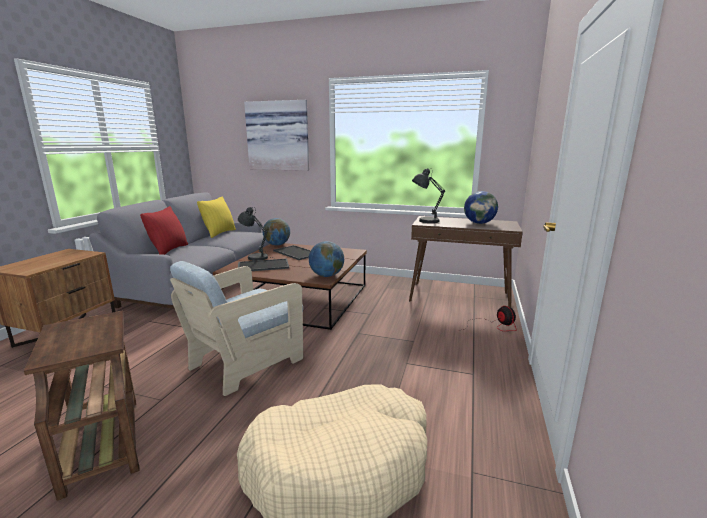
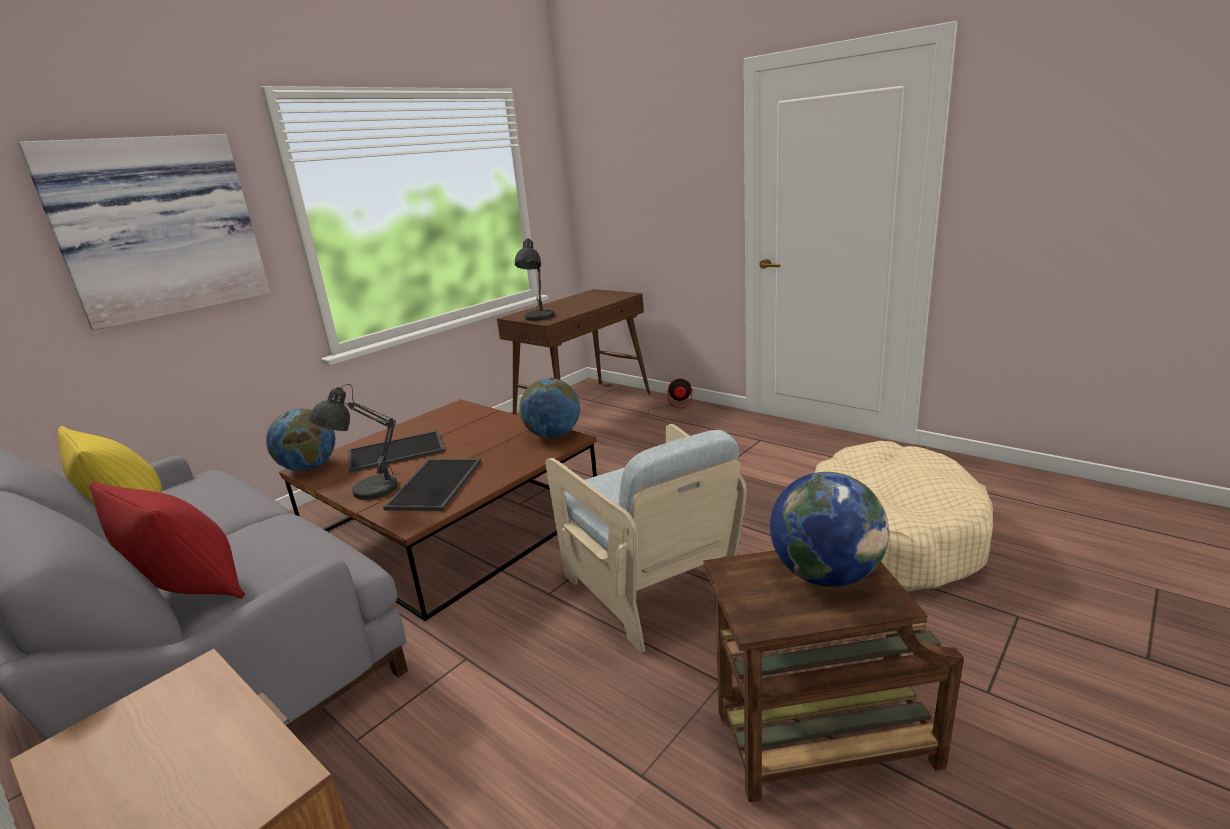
camera: 65 degrees left, 5 degrees up
(479, 223) = (583, 301): globe -> globe (825, 575)

